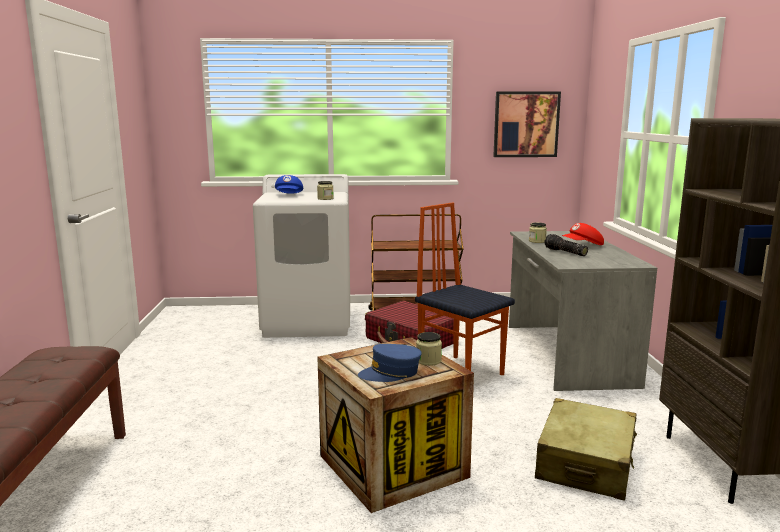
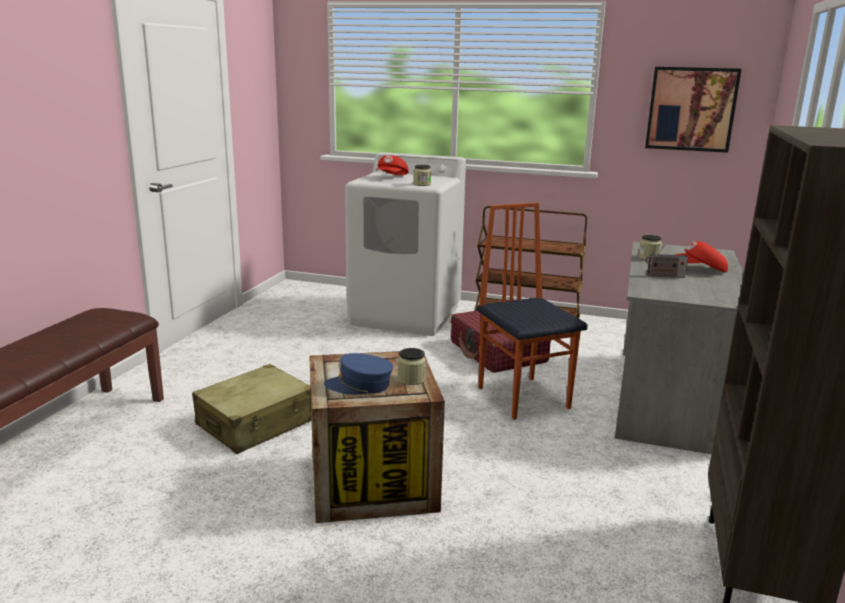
camera: 20 degrees right, 5 degrees up
(289, 195) = (392, 177): blue cap -> red cap
(564, 252) = (664, 276): flashlight -> radio
(586, 464) = (581, 528): beige suitcase -> beige suitcase (256, 423)

